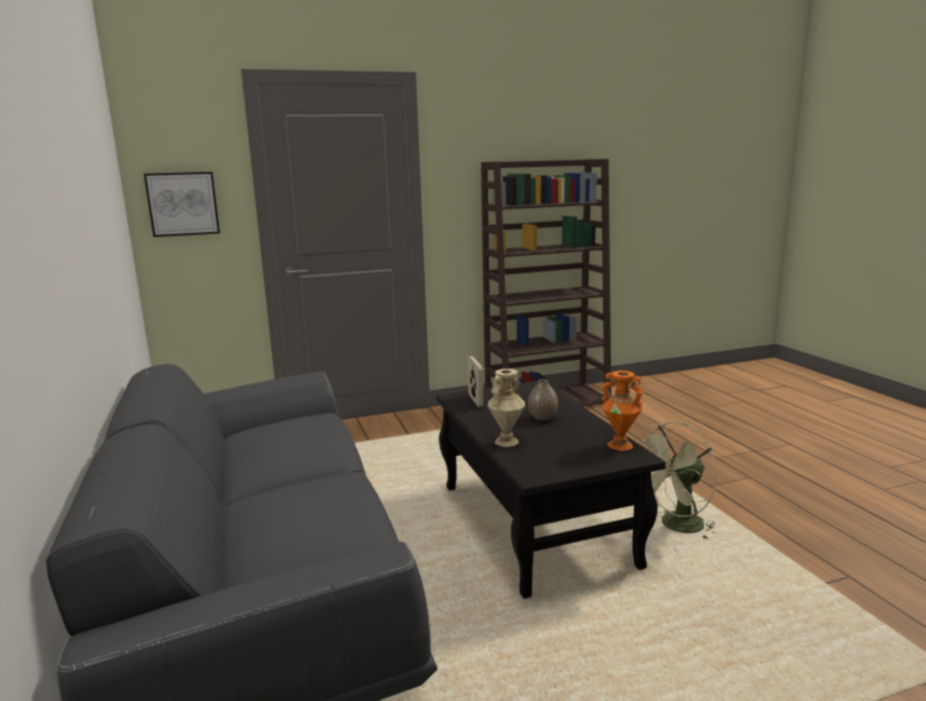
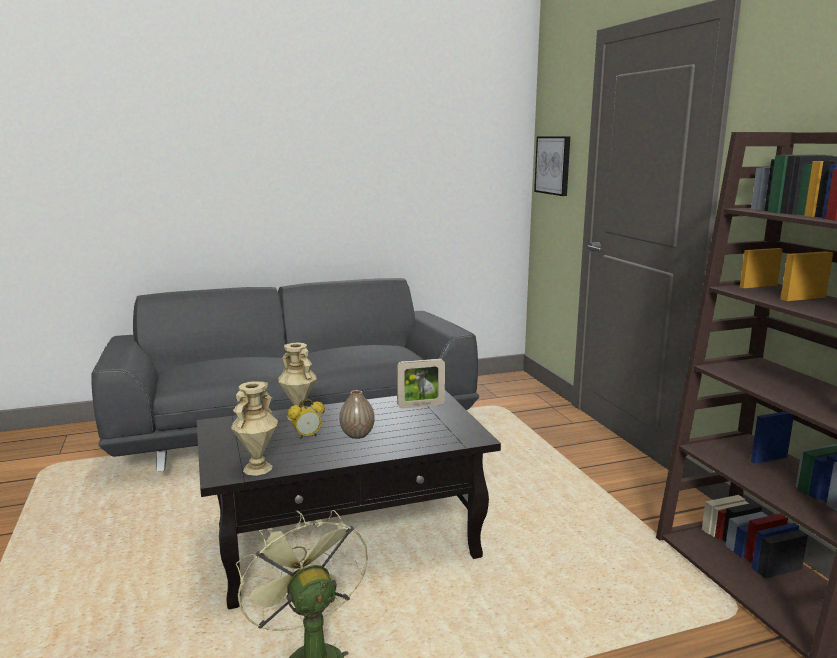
camera: 90 degrees right, 0 degrees up
(551, 434) = (307, 436): none -> alarm clock
(620, 445) = (258, 468): orange vase -> beige vase

